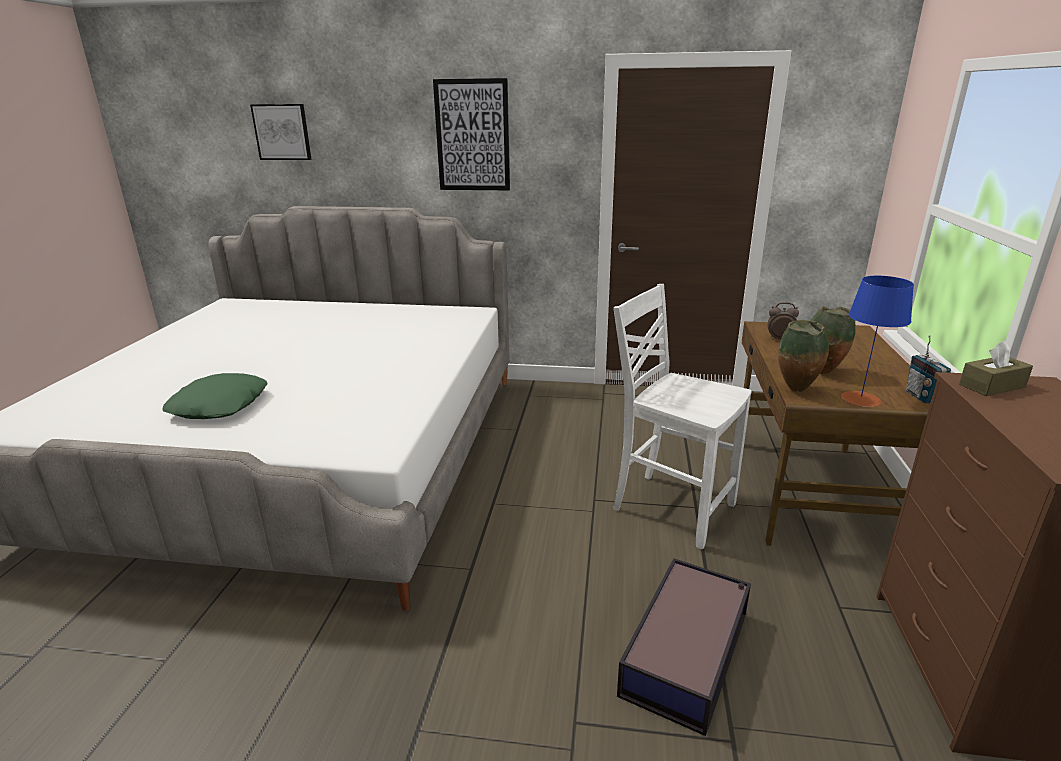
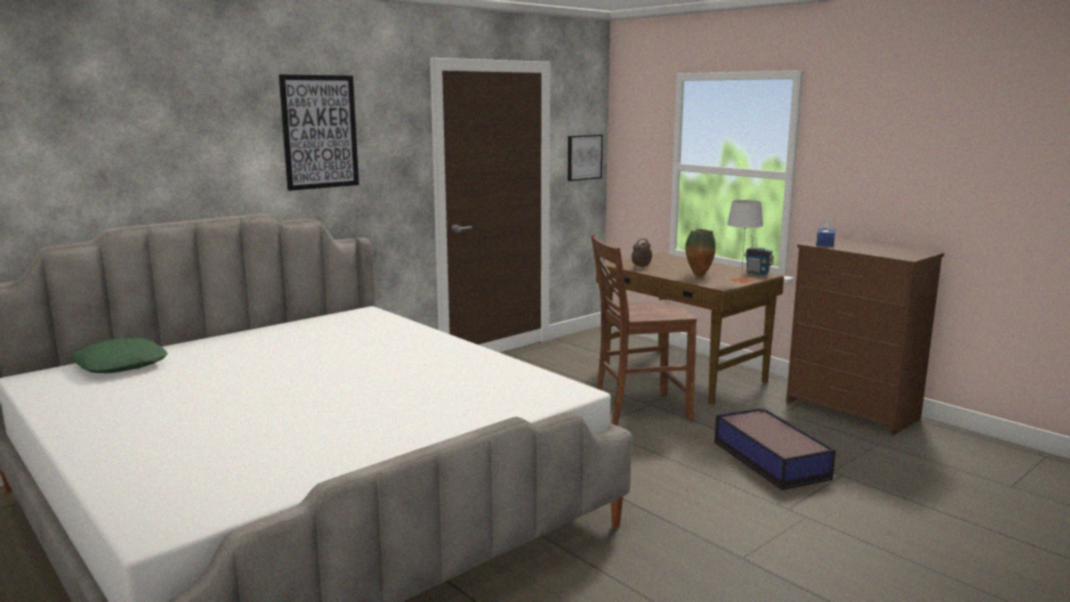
camera: 50 degrees left, 10 degrees down
(220, 405) = (361, 423): green pillow -> green pillow (121, 365)
(282, 132) = (80, 134): picture -> picture (583, 157)
(671, 507) = (638, 410): white chair -> brown chair
(796, 391) = (711, 285): vase -> none
(860, 399) = (741, 280): blue table lamp -> grey table lamp
(992, 386) = (825, 243): brown tissue box -> blue tissue box

